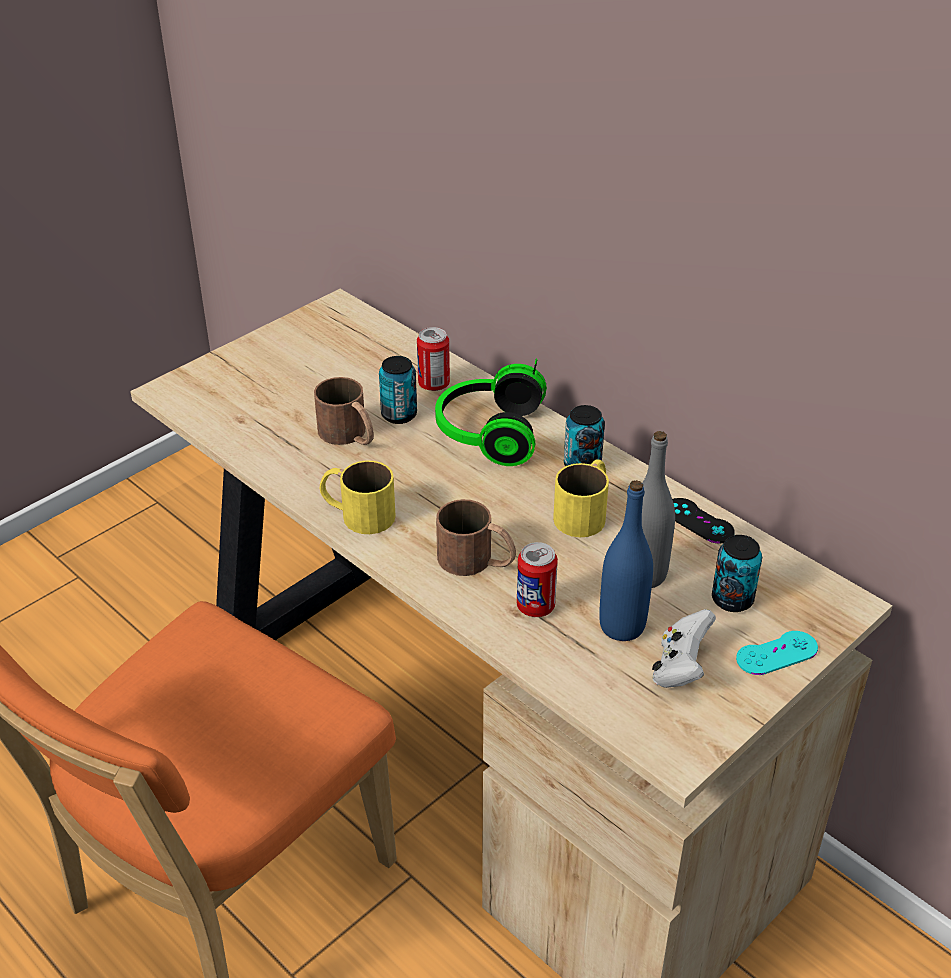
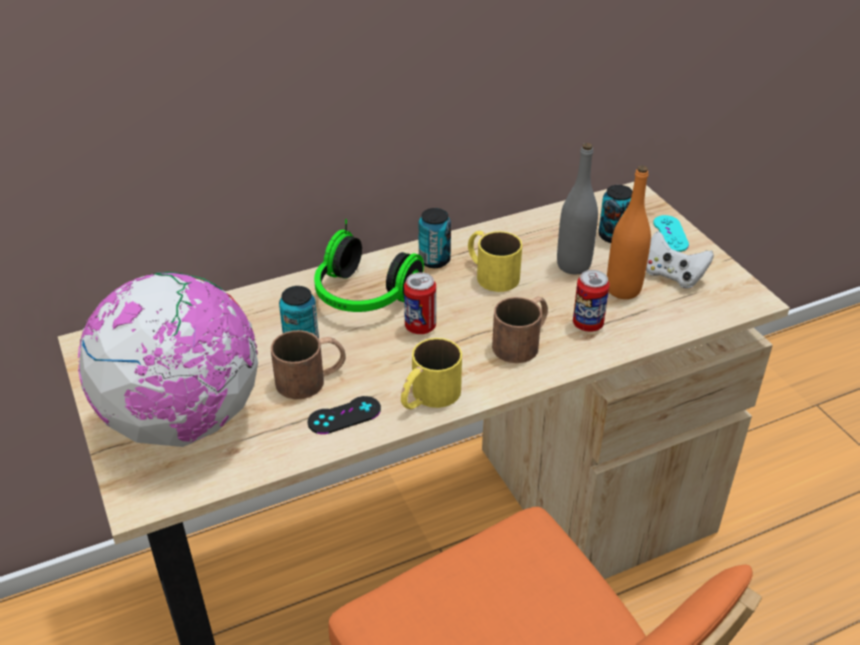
camera: 70 degrees left, 0 degrees up
(265, 383) = (184, 421): none -> globe
(434, 384) = (271, 311): can -> can (420, 327)
(622, 626) = (623, 289): blue bottle -> orange bottle
(698, 521) = (526, 226): black game controller -> black game controller (344, 415)

